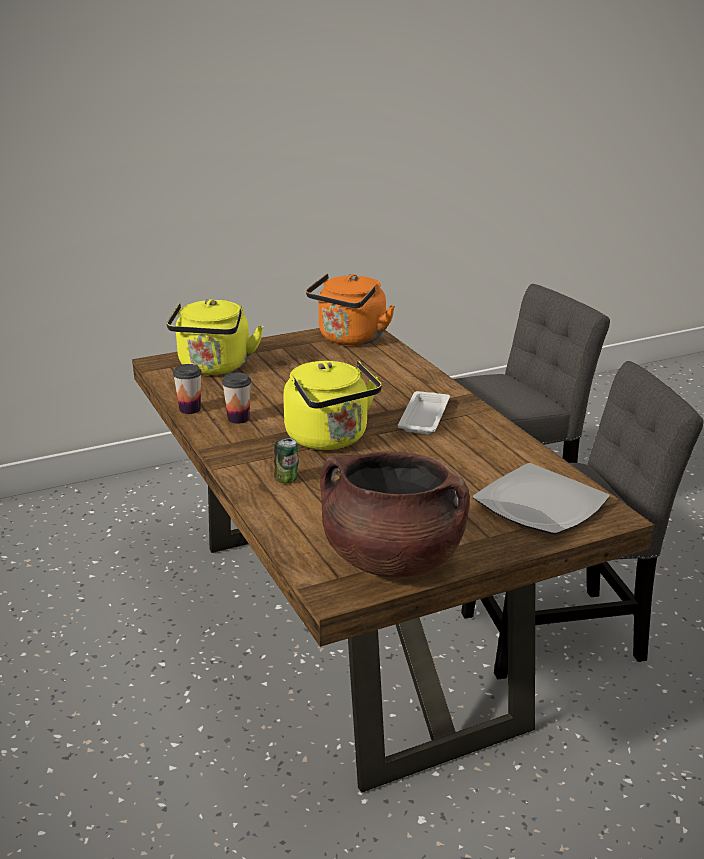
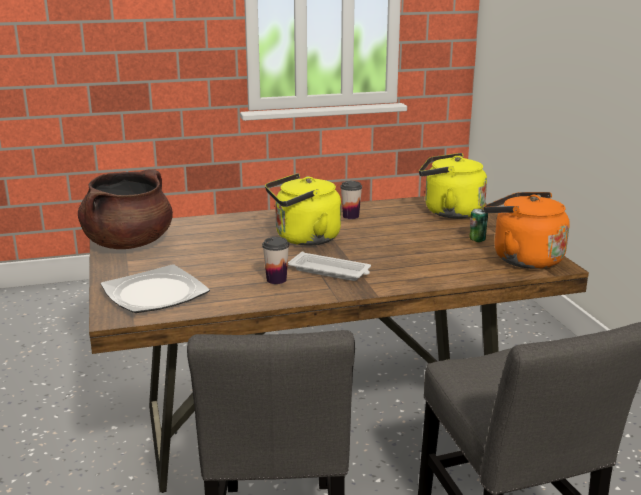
camera: 100 degrees right, 5 degrees down
(190, 409) = (371, 205): cup -> cup (276, 280)
(287, 479) = (249, 225): can -> can (477, 239)

